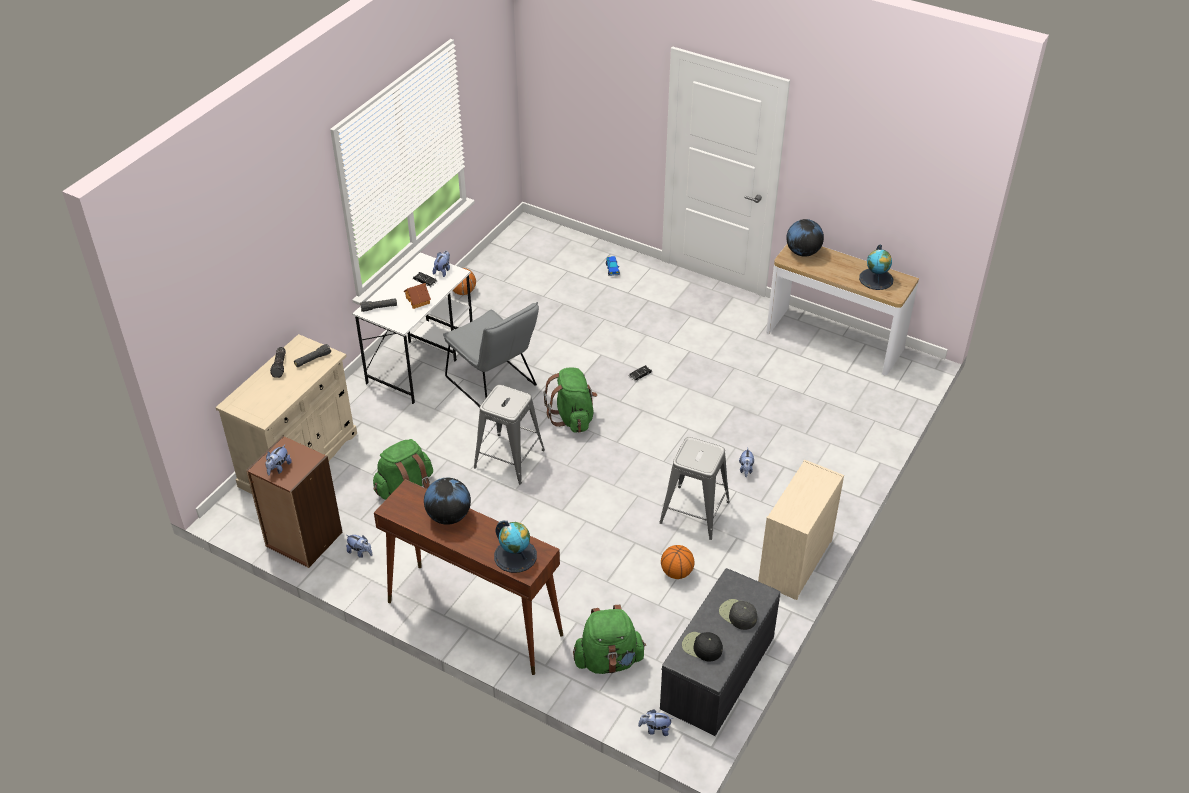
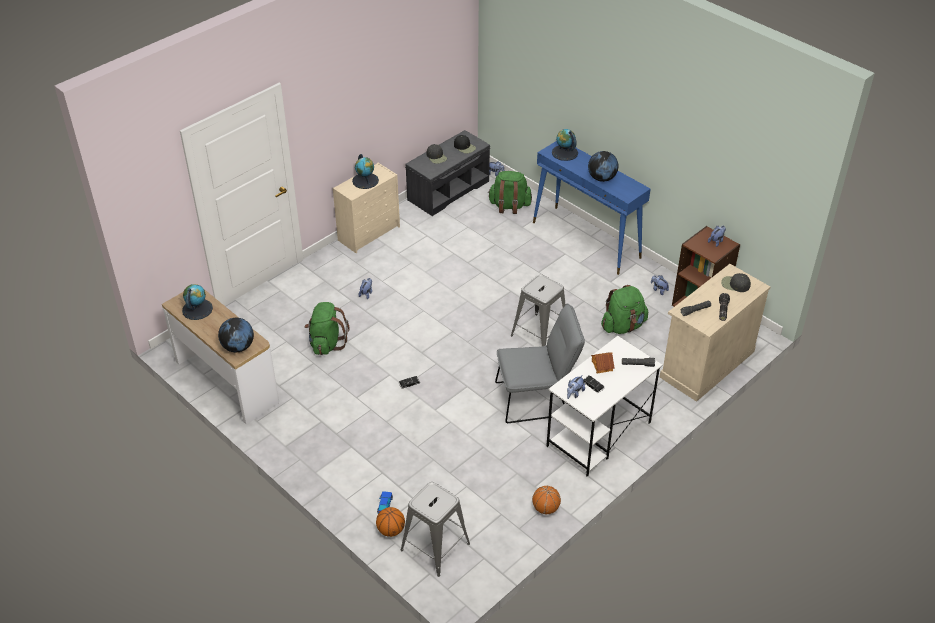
camera: 165 degrees left, 0 degrees up
(261, 401) = (735, 284): none -> black cap
(473, 618) = (586, 240): brown console table -> blue console table
(494, 385) = (537, 398): grey chair -> grey chair turned 105 degrees clockwise
(573, 417) = (480, 357): green backpack -> green backpack (326, 343)
(676, 572) = (448, 241): basketball -> basketball (391, 530)
(694, 512) = (418, 273): grey stool -> grey stool (435, 547)
(805, 496) = (365, 180): none -> globe

